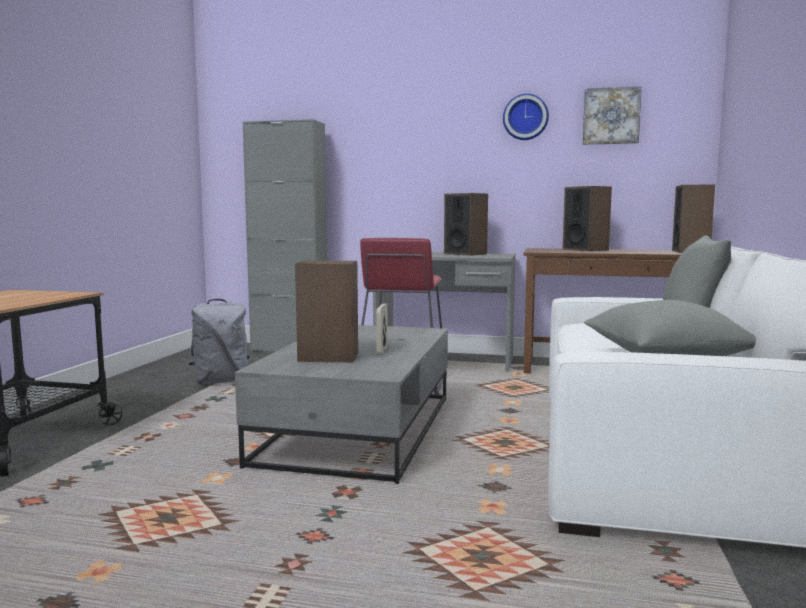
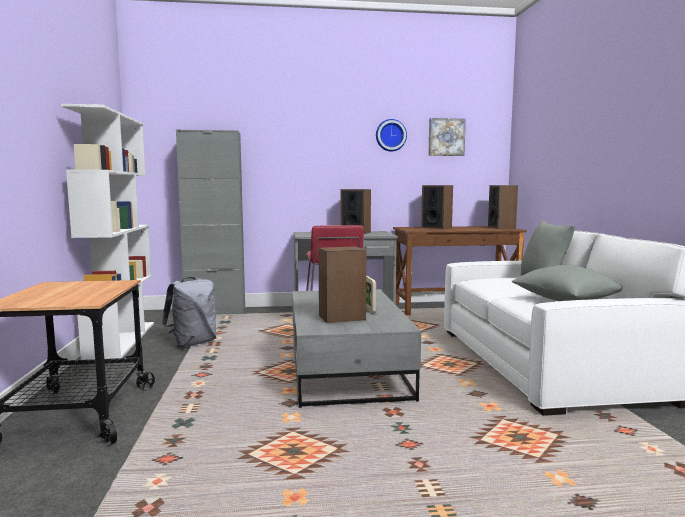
camera: 20 degrees left, 0 degrees up
(154, 370) = (121, 340): none -> white bookcase

